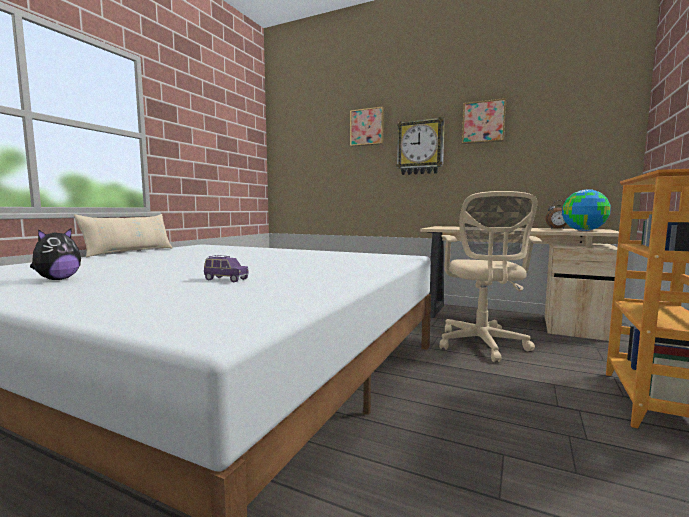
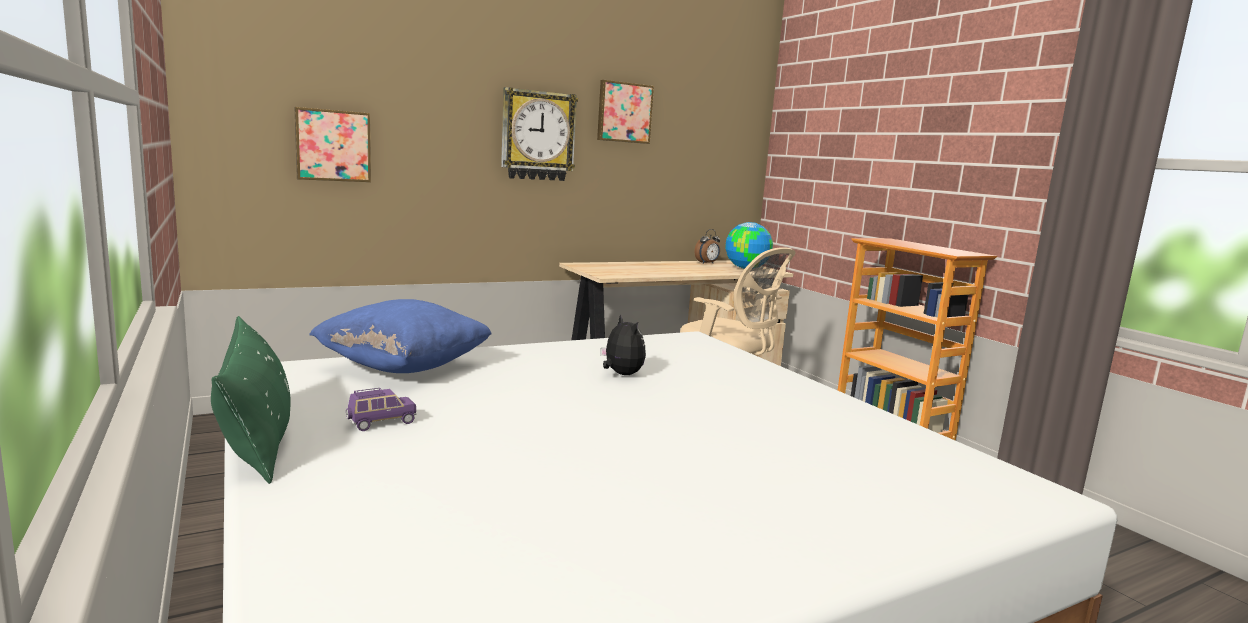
camera: 55 degrees left, 5 degrees up
(58, 279) = (632, 533): plush toy -> plush toy (621, 374)
(129, 252) = (257, 436): beige pillow -> green pillow
(226, 279) = (770, 440): purple toy car -> purple toy car (381, 423)
(234, 248) = (404, 367): none -> blue pillow
(367, 127) = (444, 83): picture -> picture (333, 145)

